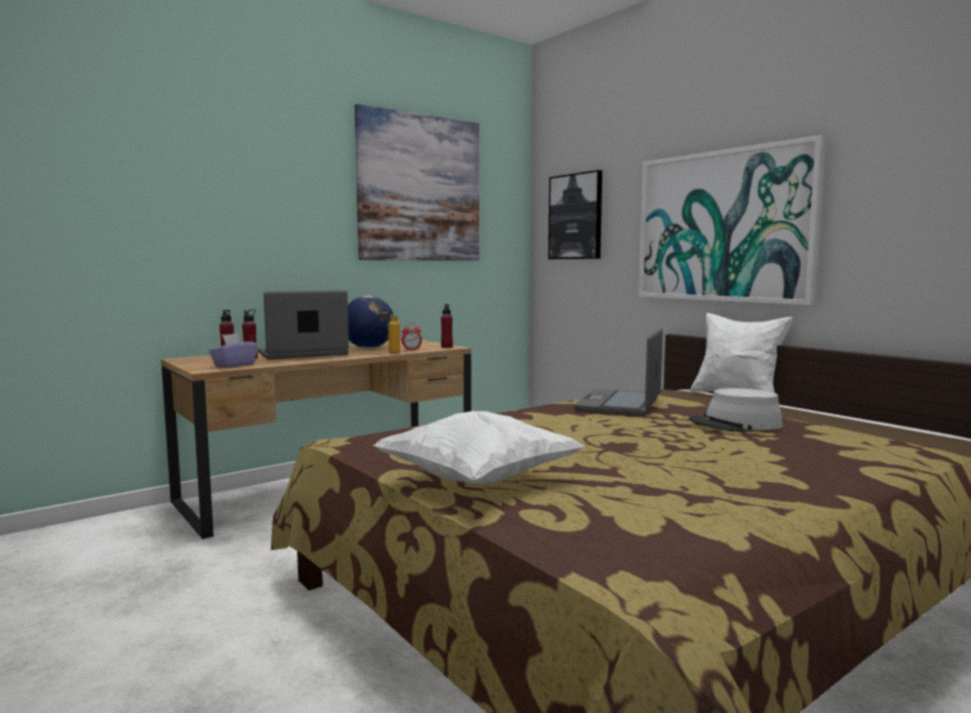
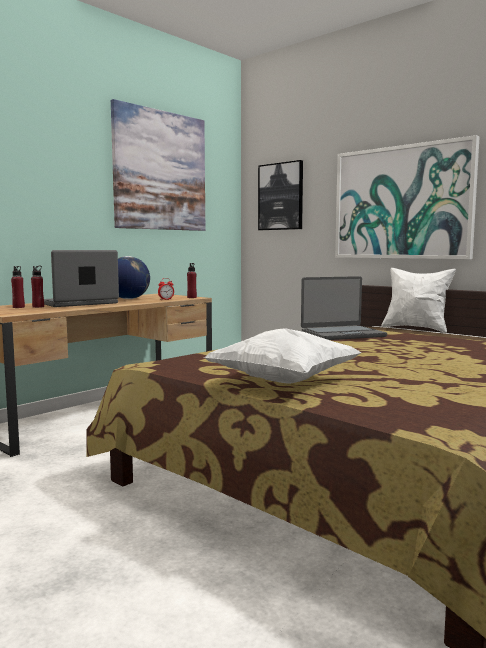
camera: 10 degrees left, 0 degrees up
(234, 365) = (31, 311): purple tissue box -> none
(389, 353) = (151, 302): bottle -> none
(620, 404) = (342, 334): laptop -> laptop turned 120 degrees counterclockwise
(735, 424) = (434, 343): grey hat -> none

